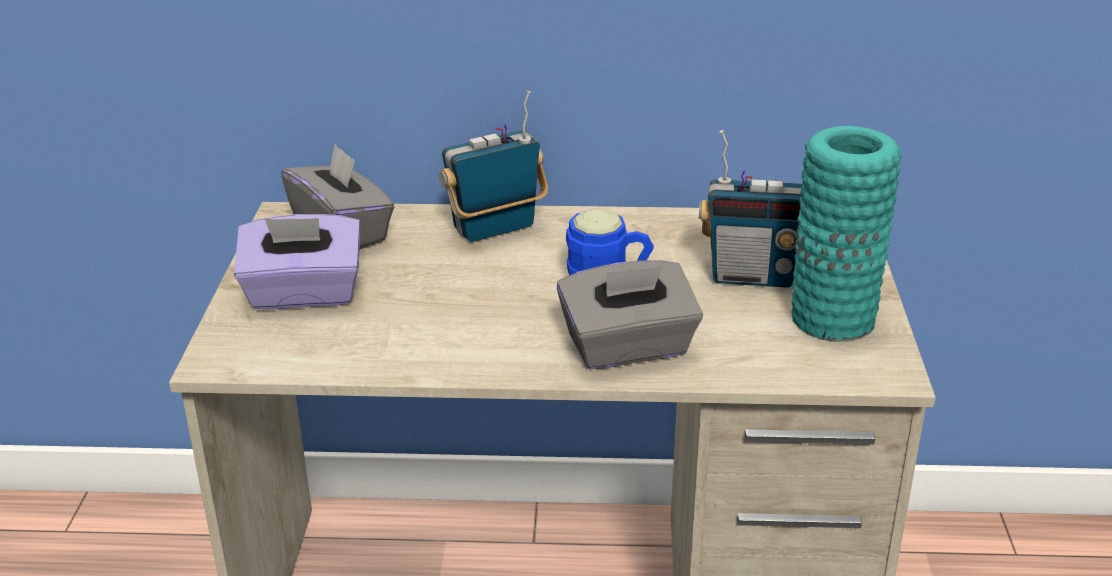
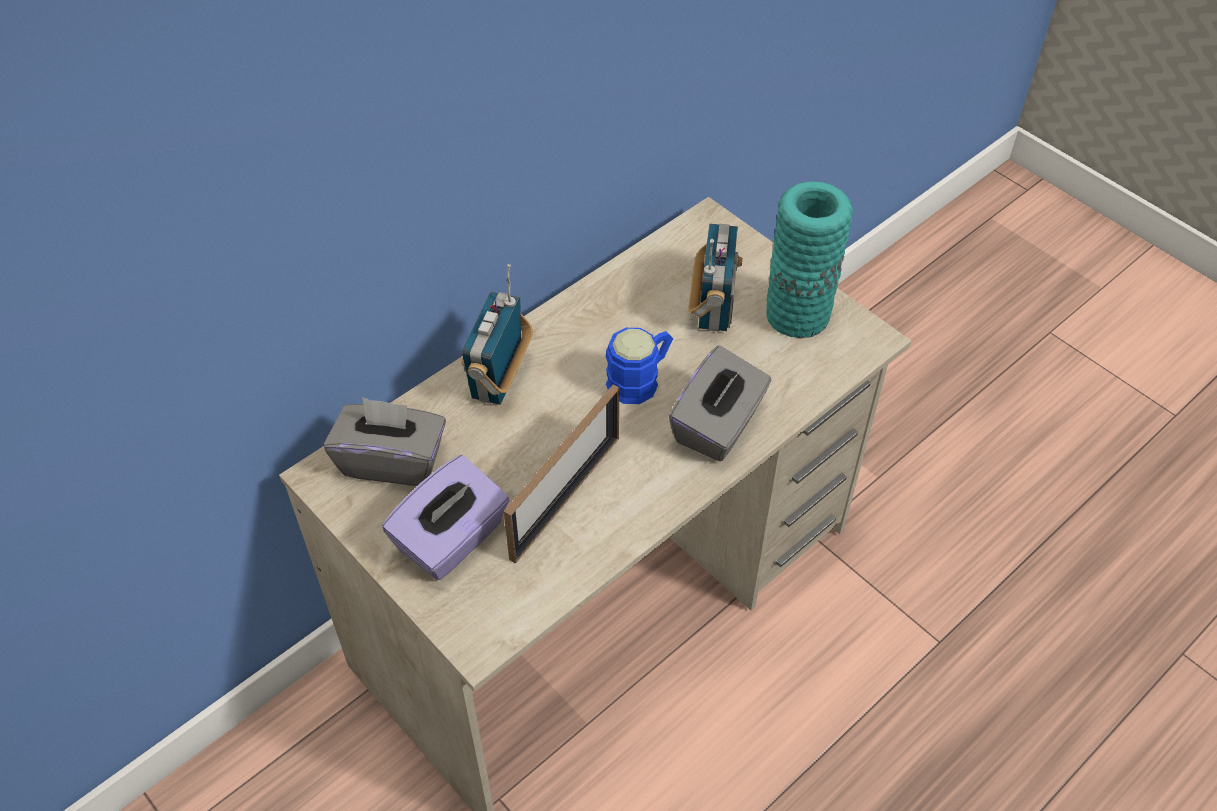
camera: 45 degrees left, 20 degrees up
(425, 319) = (565, 497): none -> picture frame
(752, 276) = (713, 308): radio -> radio turned 45 degrees counterclockwise

